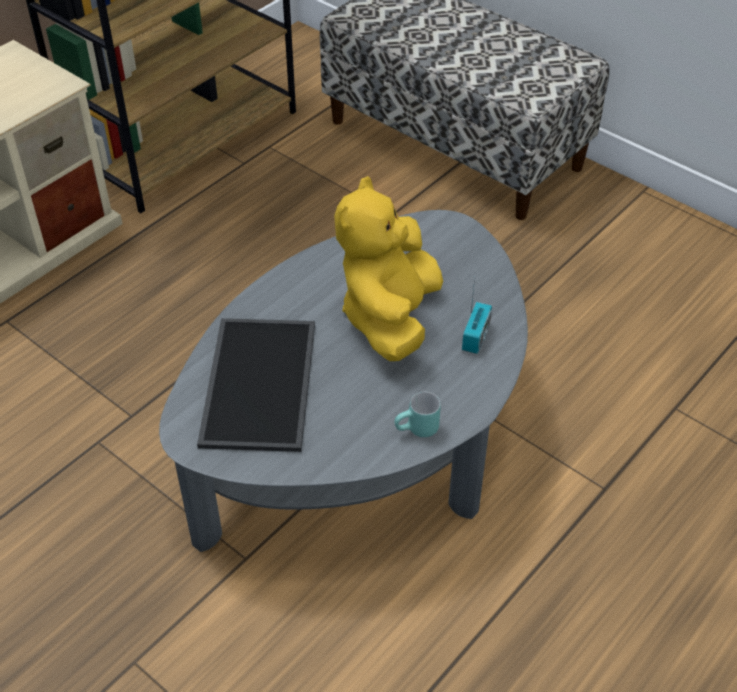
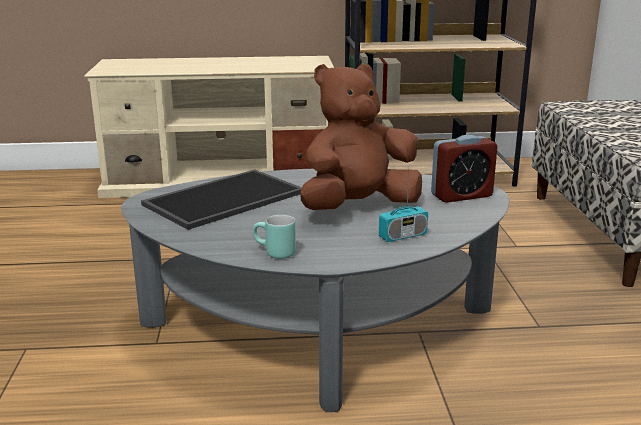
camera: 45 degrees right, 25 degrees down
(390, 317) = (358, 207): yellow plush toy -> brown plush toy
(445, 244) = (461, 195): none -> alarm clock

